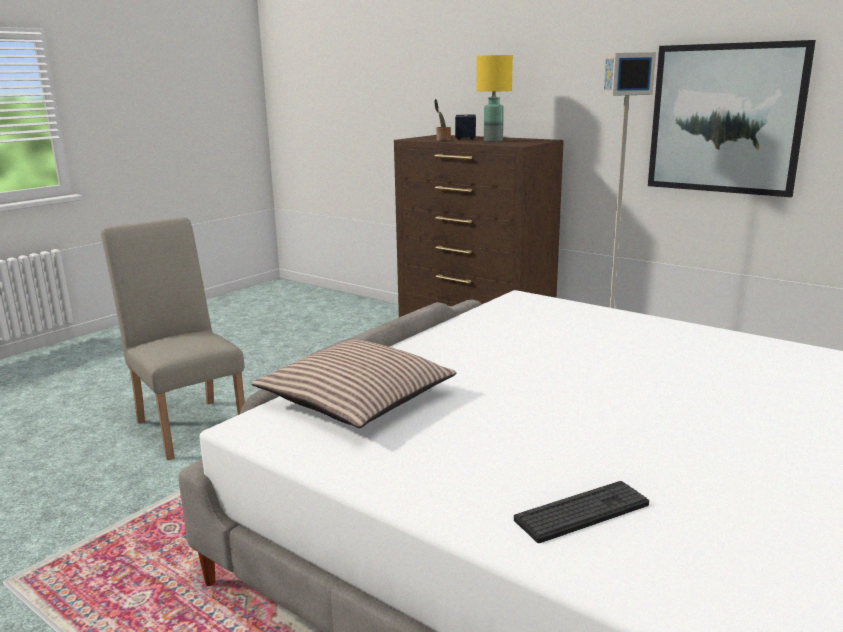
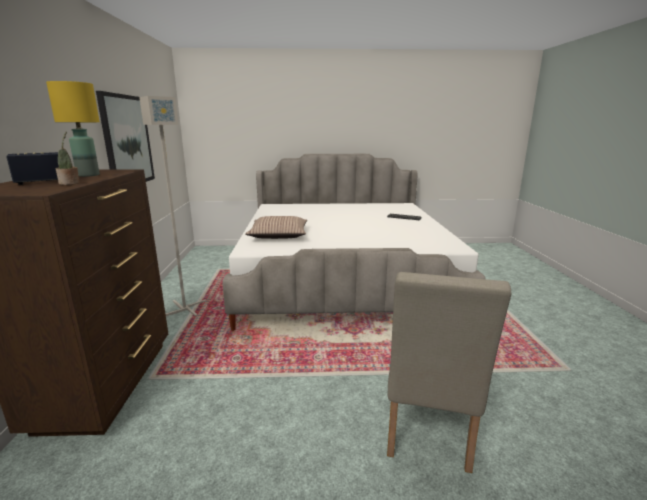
camera: 130 degrees left, 0 degrees up
(357, 399) = (411, 243): pillow -> pillow (278, 235)

